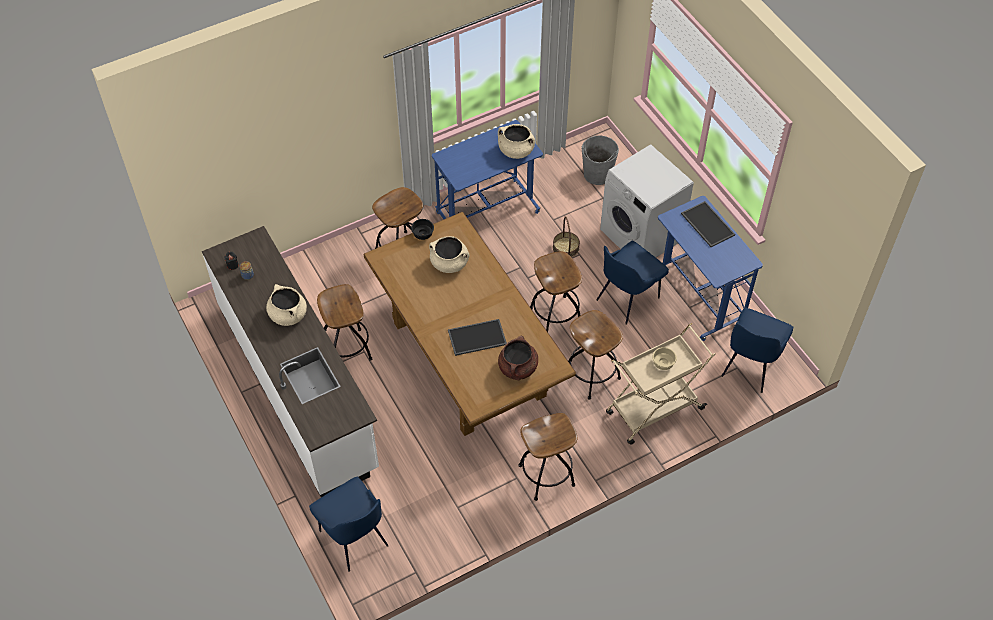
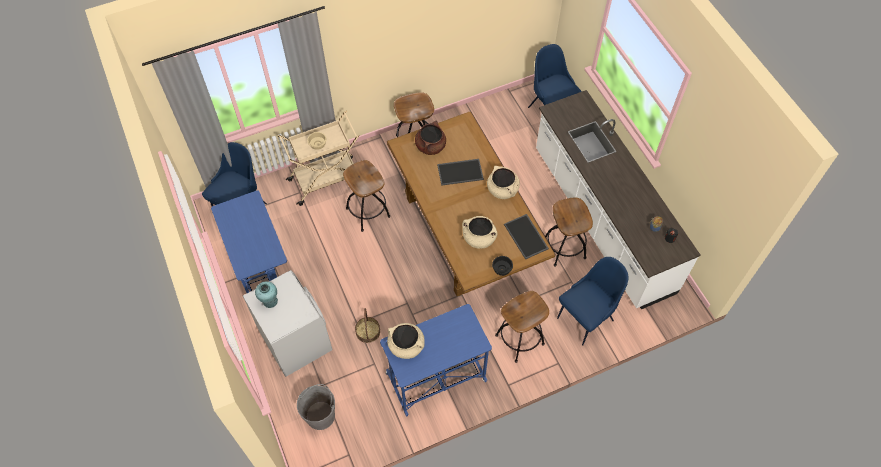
camera: 175 degrees left, 5 degrees up
(288, 315) = (615, 190): beige cooking pot -> beige cooking pot (502, 190)
(555, 316) = (388, 264): brown stool -> none
(627, 299) = (324, 275): blue chair -> blue chair (585, 319)
(662, 178) = (270, 301): none -> turquoise vase
(706, 224) = (245, 249): tray -> tray (526, 236)

